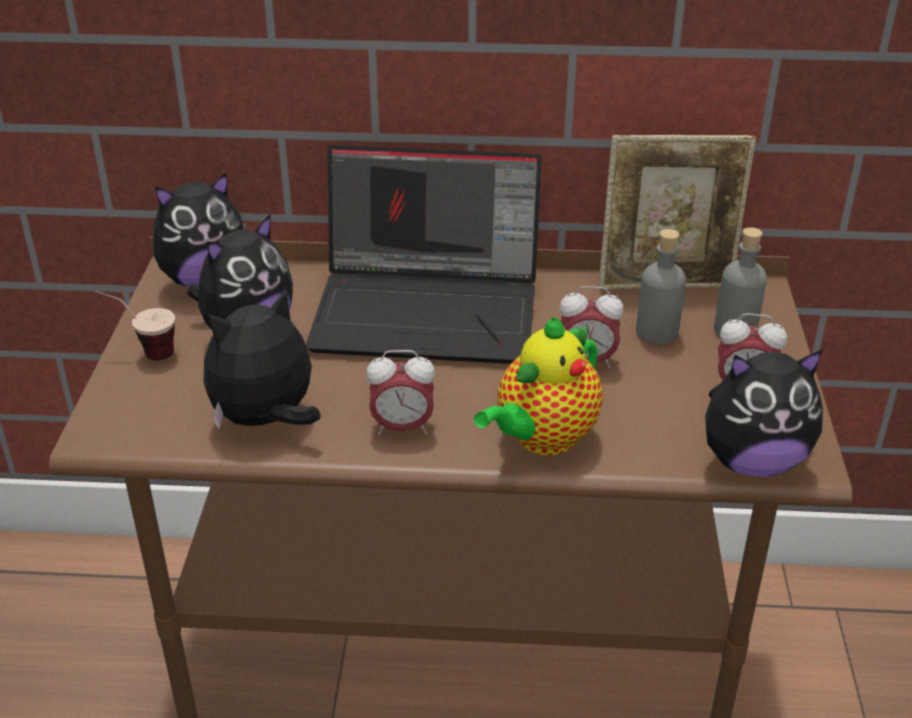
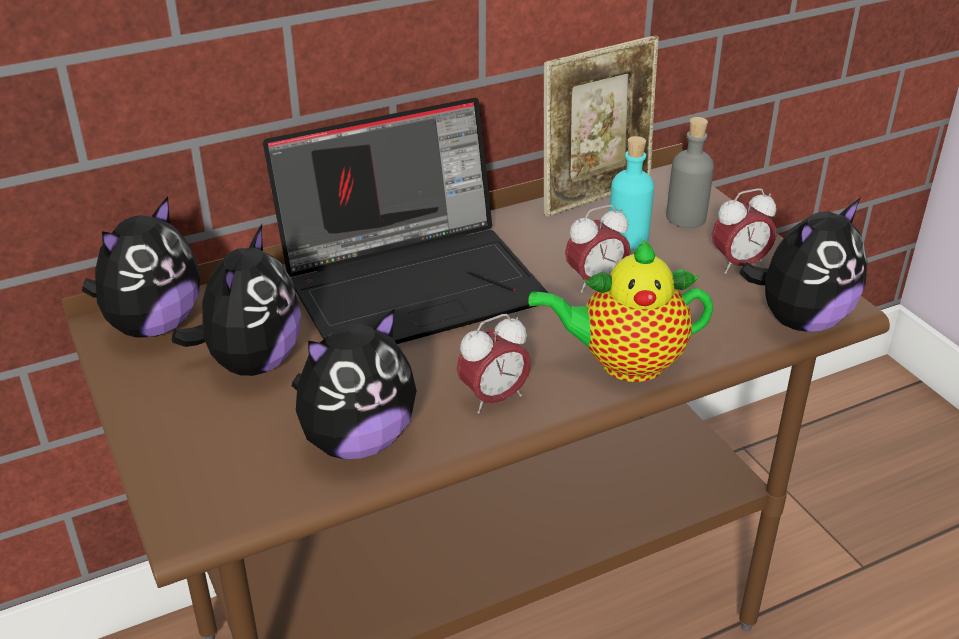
camera: 30 degrees left, 0 degrees up
(143, 352) = (155, 420): cup -> none
(266, 420) = (356, 441): plush toy -> plush toy turned 150 degrees counterclockwise
(542, 439) = (624, 363): teapot -> teapot turned 75 degrees clockwise
(657, 332) = (627, 239): grey bottle -> turquoise bottle

